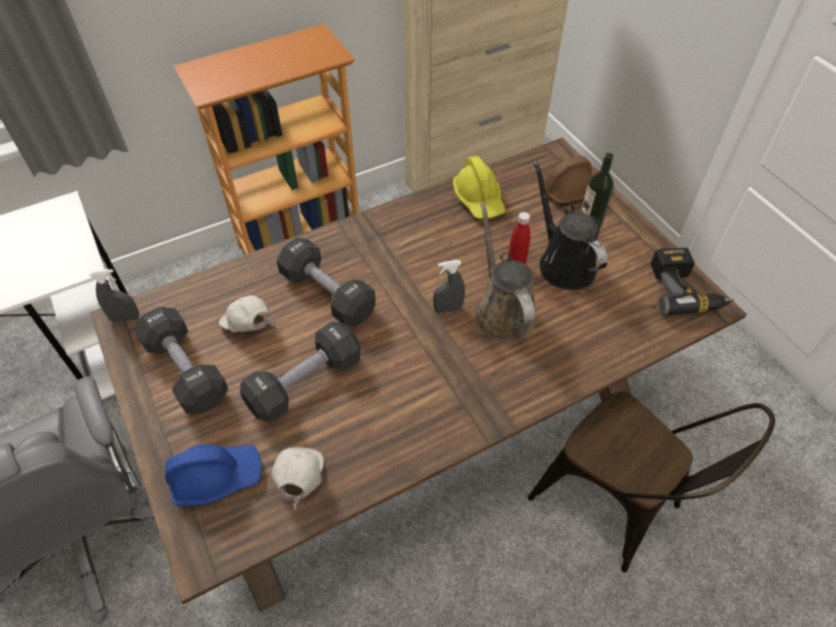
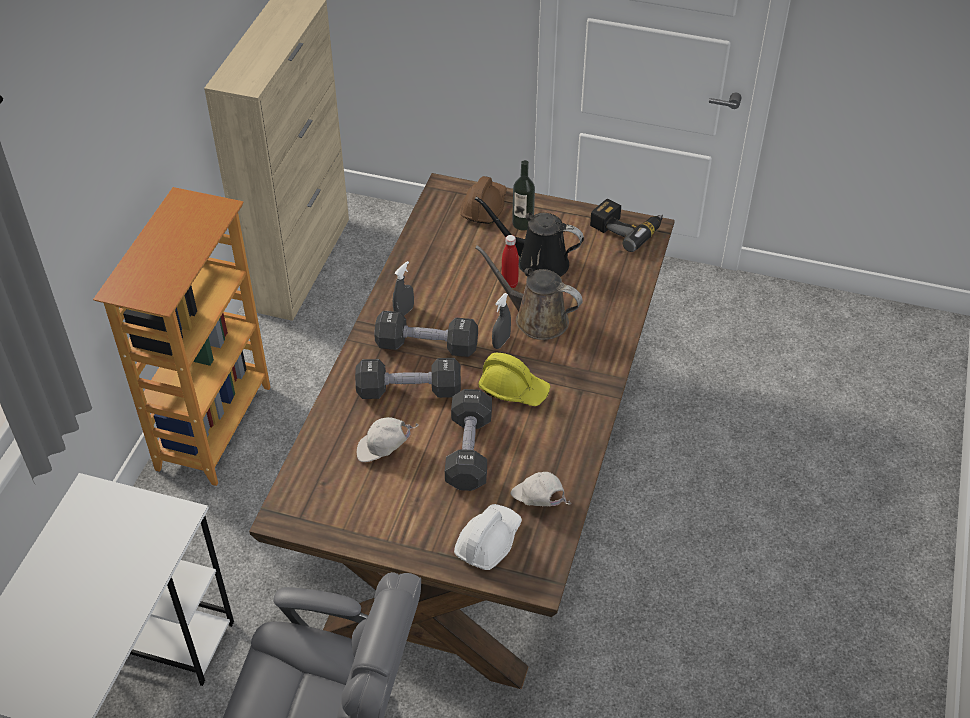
camera: 45 degrees left, 5 degrees down
(125, 318) = (284, 513): grey spray bottle -> grey spray bottle (404, 312)
(186, 371) = (380, 506): black dumbbell -> black dumbbell (427, 346)
(216, 477) = (488, 541): blue hard hat -> white hard hat
(479, 199) = (429, 256): yellow hard hat -> yellow hard hat (514, 389)
(615, 507) = (671, 430): brown chair -> none

